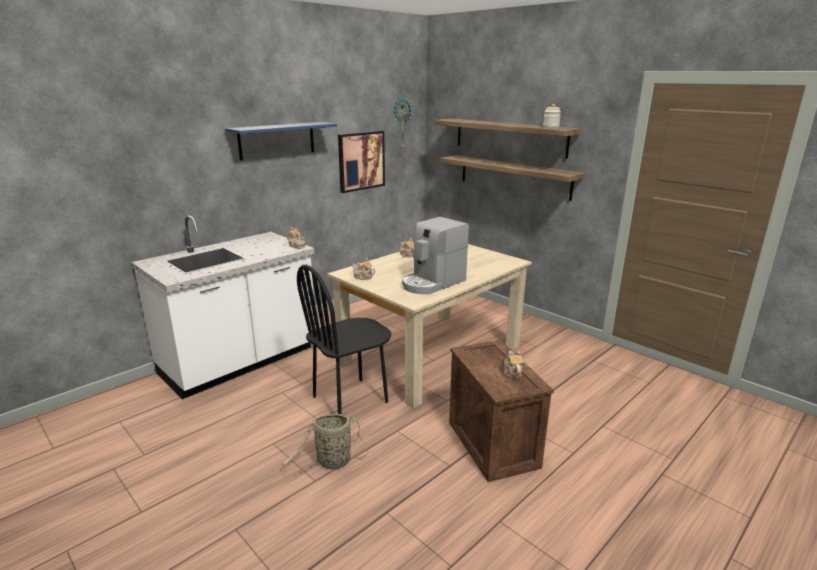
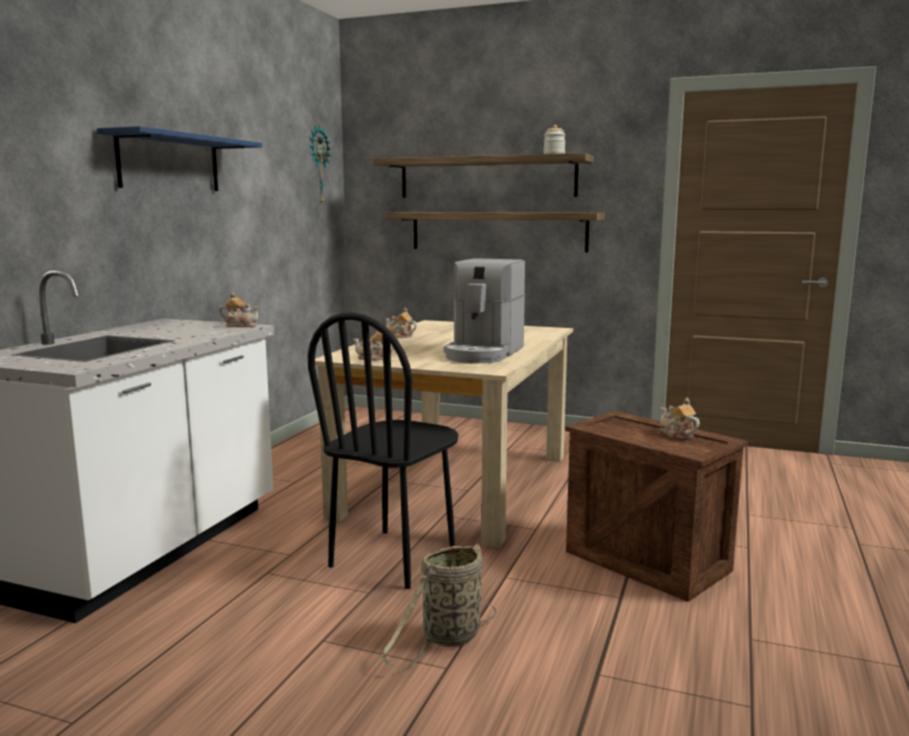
camera: 25 degrees left, 10 degrees down
(361, 161) = (275, 215): picture -> none

